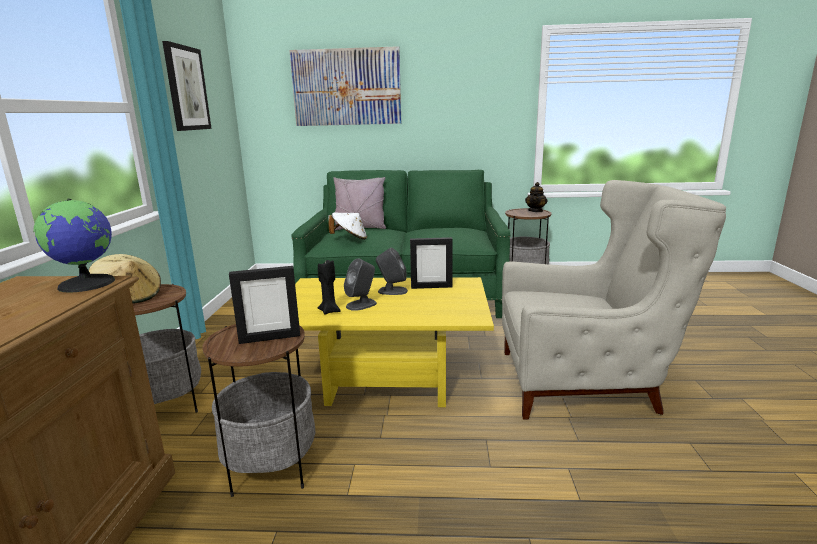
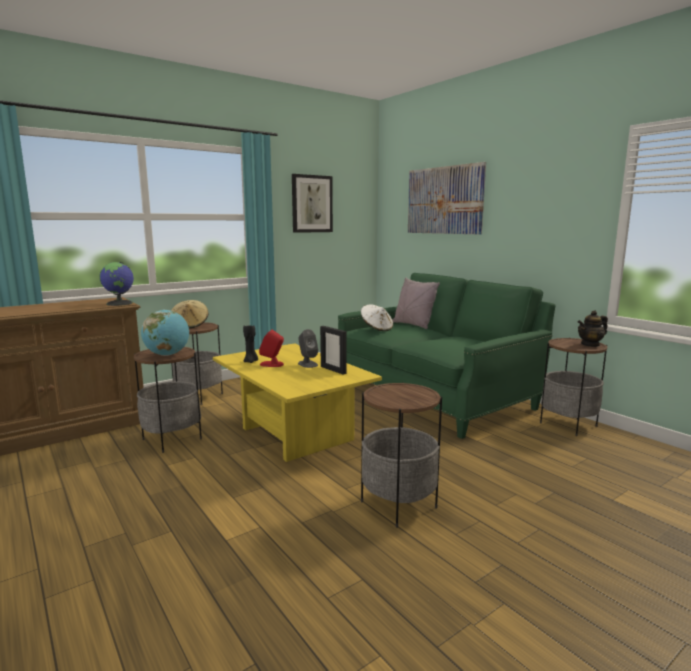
camera: 50 degrees right, 5 degrees down
(270, 337) = (167, 355): picture frame -> globe
(361, 304) = (272, 364): grey speaker -> red speaker
(585, 383) = (398, 504): beige armchair -> side table

